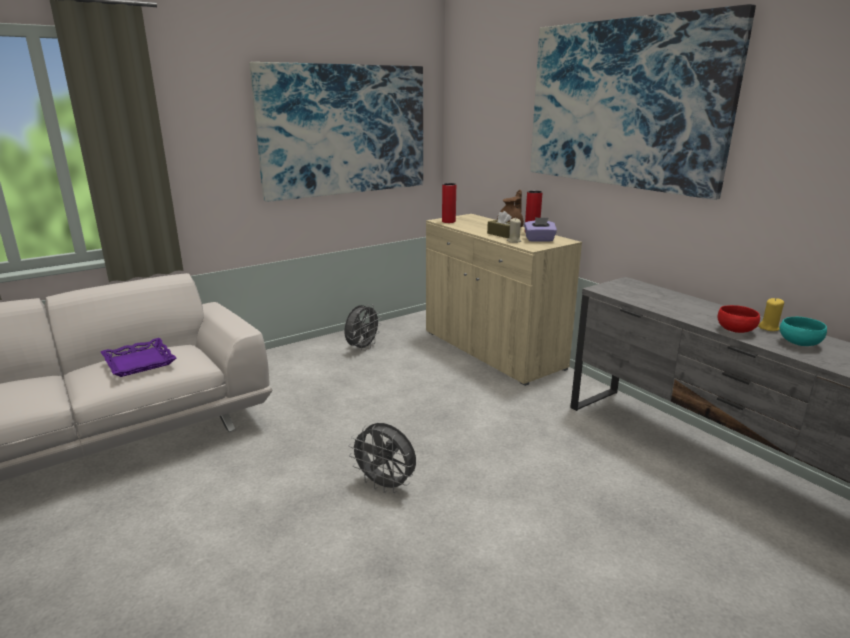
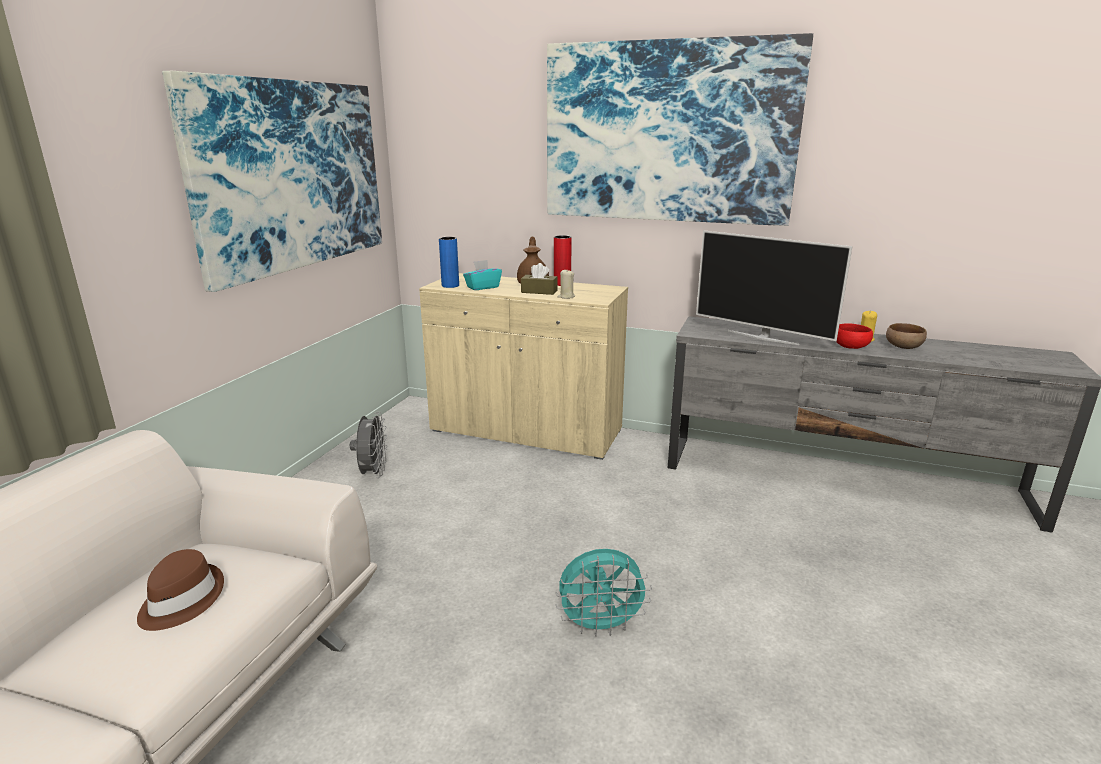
camera: 35 degrees left, 0 degrees up
(138, 362) = (181, 600): purple tray -> brown hat
(386, 485) = (601, 626): grey fan -> turquoise fan
(448, 221) = (450, 286): red vase -> blue vase
(468, 226) = (482, 287): none -> turquoise tissue box
(539, 240) = (587, 291): purple tissue box -> none
(659, 305) = (762, 337): none -> television
(798, 344) = (903, 347): turquoise bowl -> brown bowl

